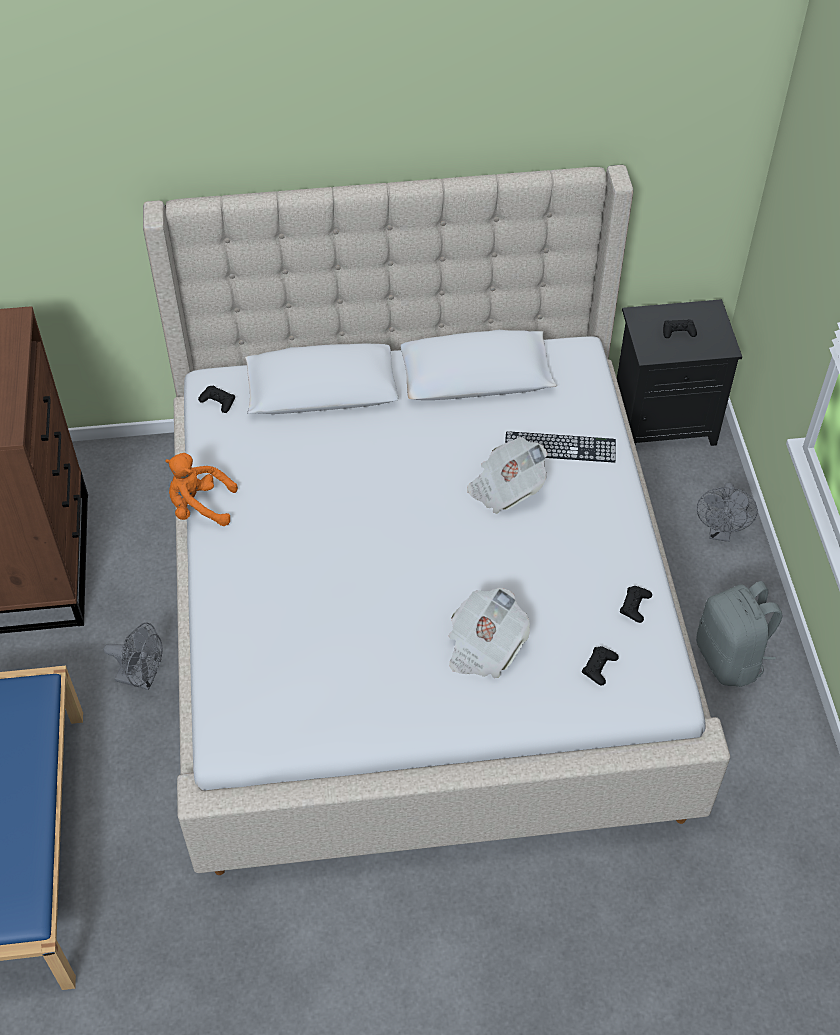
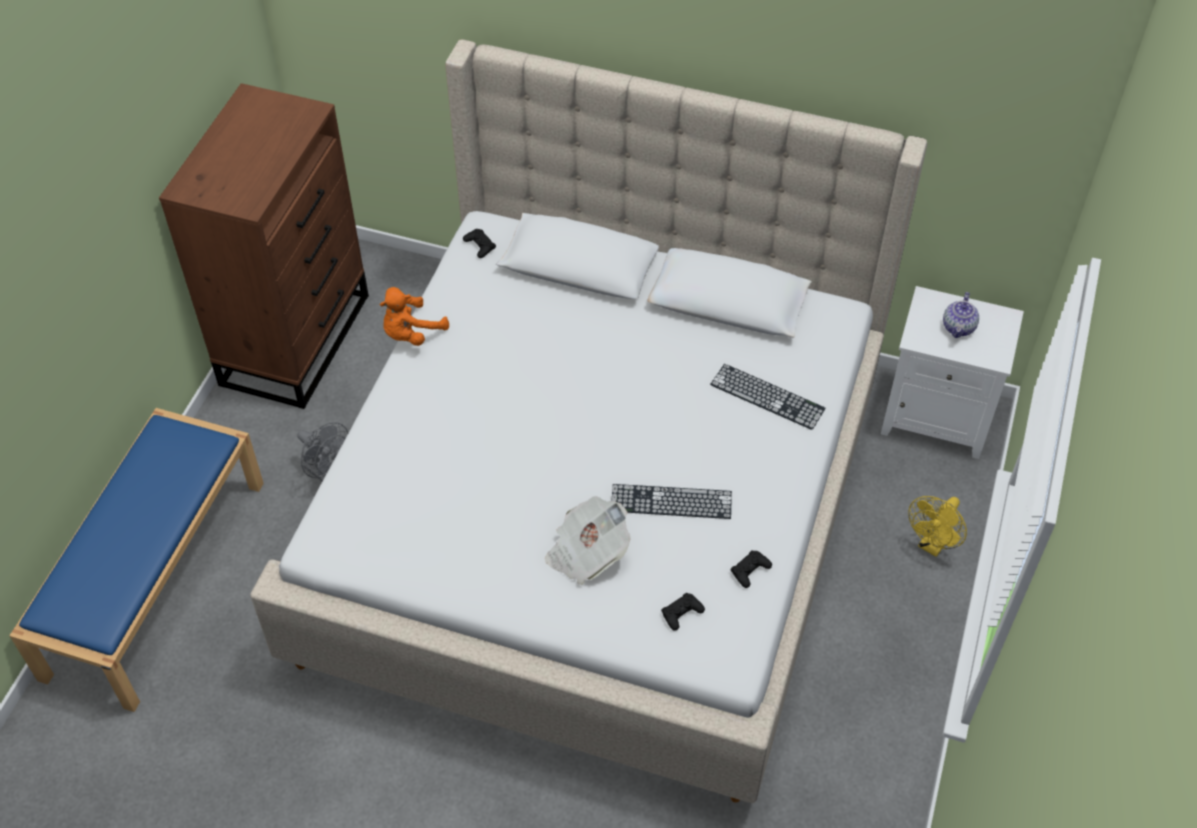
camera: 25 degrees right, 0 degrees up
(199, 506) = (411, 333): orange plush toy -> orange plush toy turned 75 degrees counterclockwise
(506, 488) = (693, 416): newspaper -> none
(531, 572) = (671, 501): none -> keyboard
(664, 421) = (938, 416): black nightstand -> white nightstand
(678, 331) = (959, 327): black game controller -> teapot
(720, 532) = (932, 545): grey fan -> yellow fan
(730, 659) = (872, 669): grey backpack -> none

